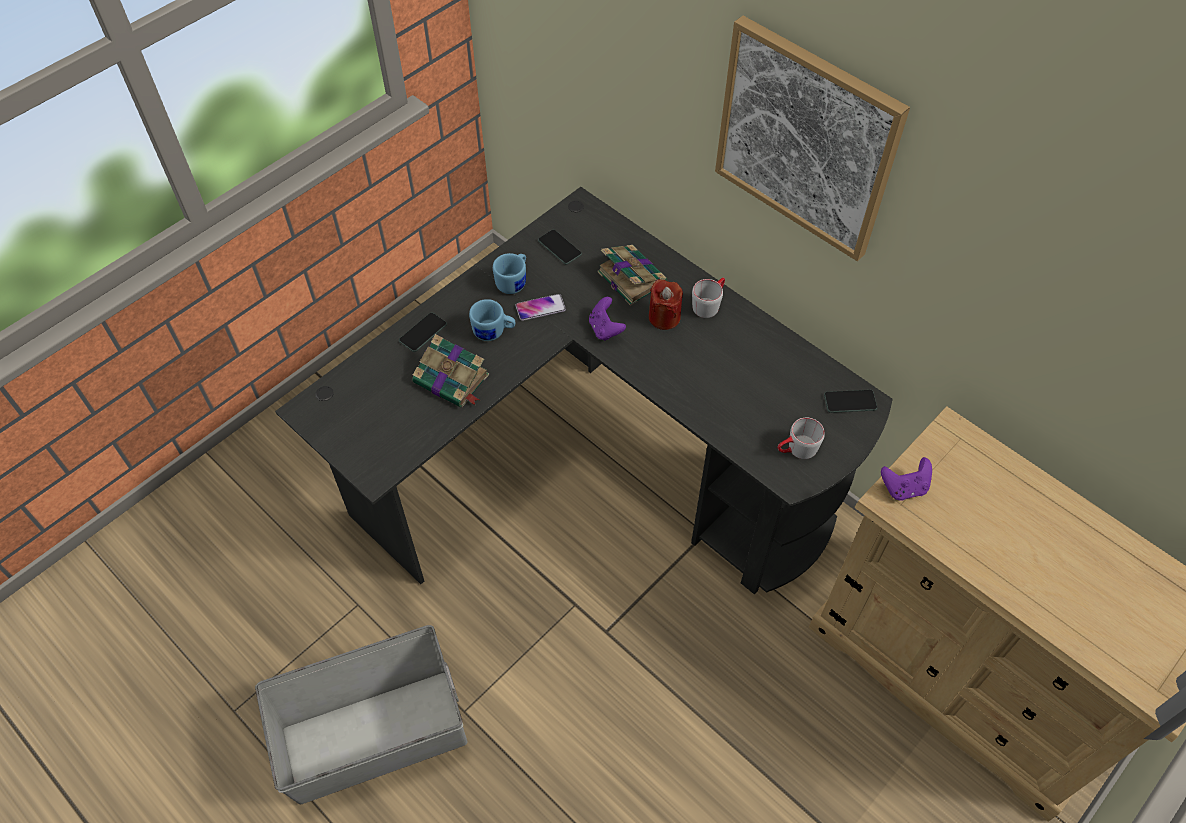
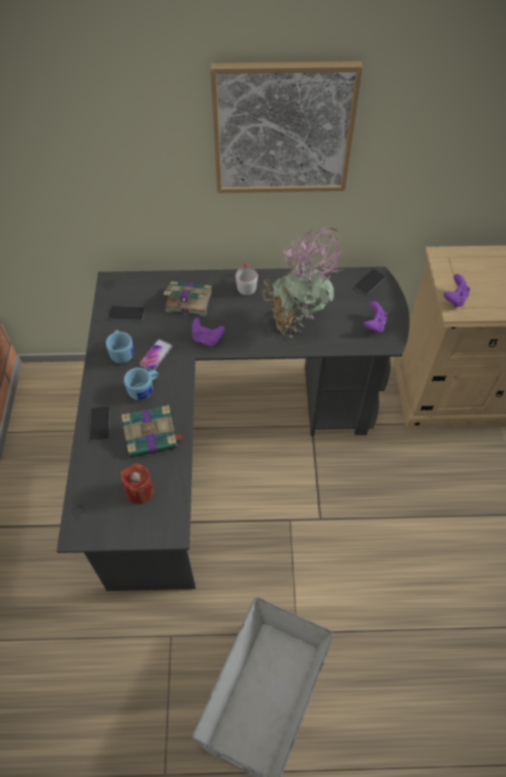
camera: 45 degrees left, 0 degrees up
(664, 317) = (231, 309): red candle -> red candle (139, 491)
(716, 383) = (298, 322): none -> potted plant
(796, 450) = (374, 325): grey mug -> purple game controller

